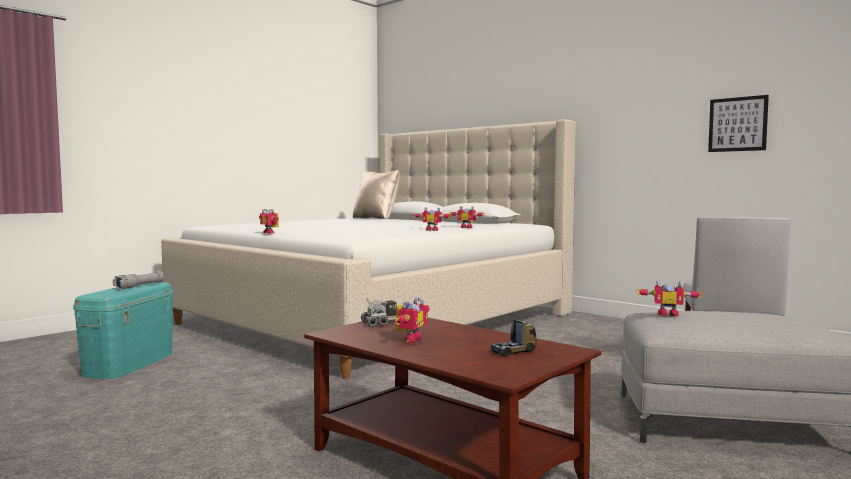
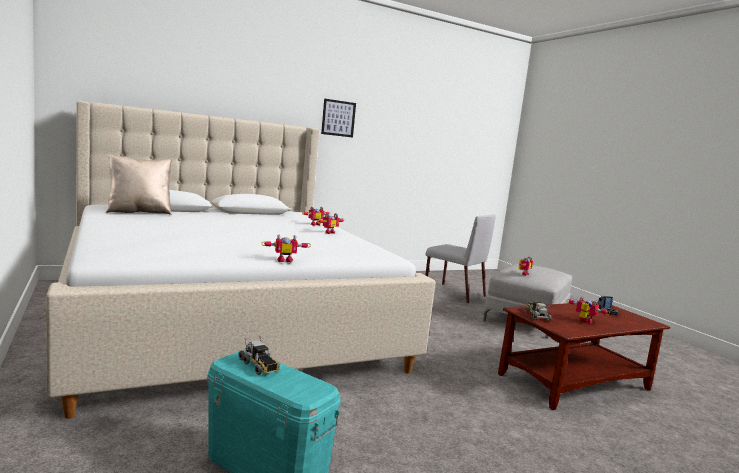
camera: 70 degrees left, 5 degrees up
(139, 286) = (259, 366): grey flashlight -> toy truck
(737, 124) = (406, 148): picture -> picture (338, 118)

